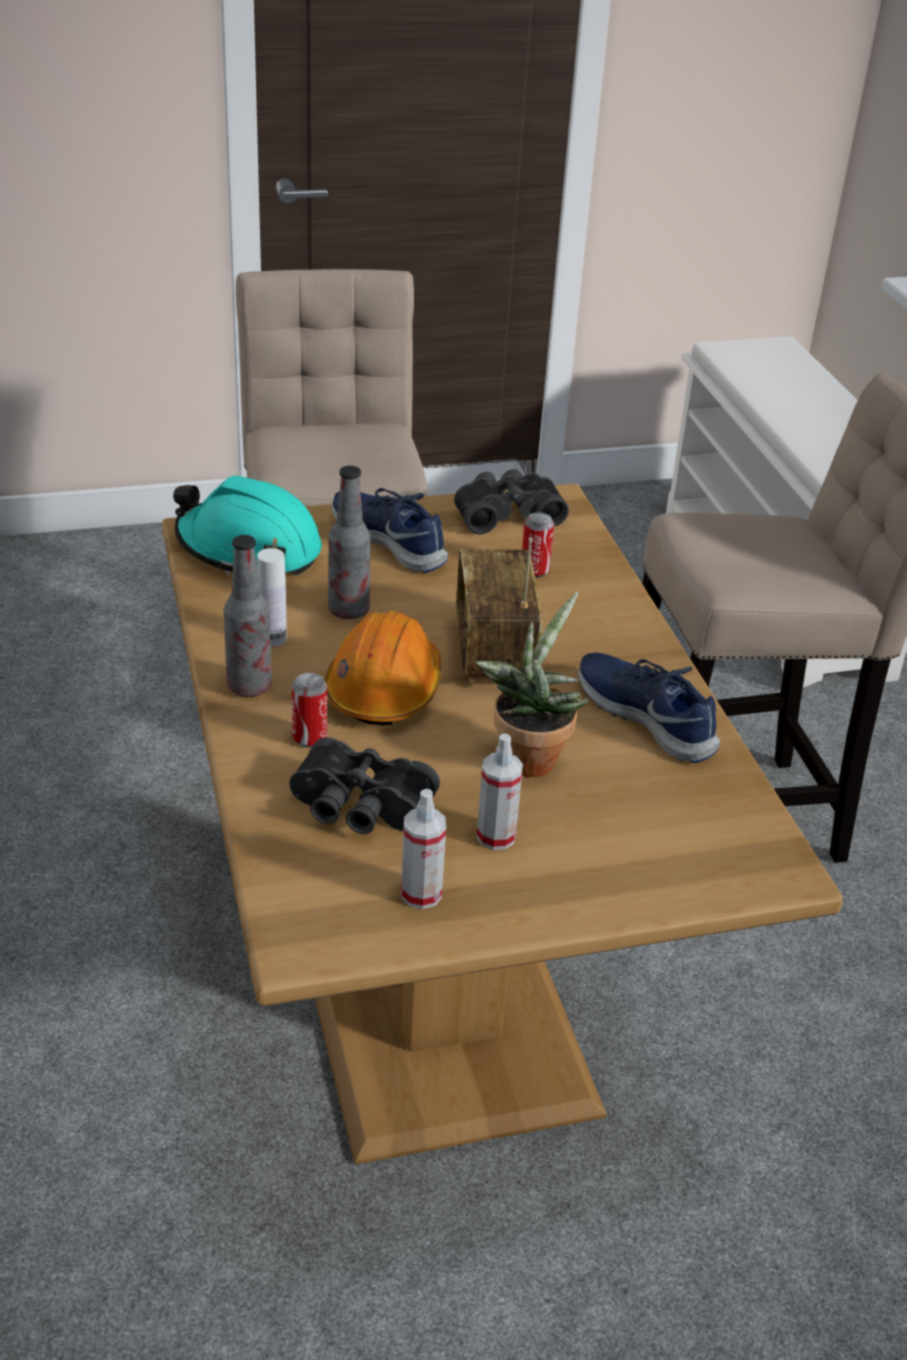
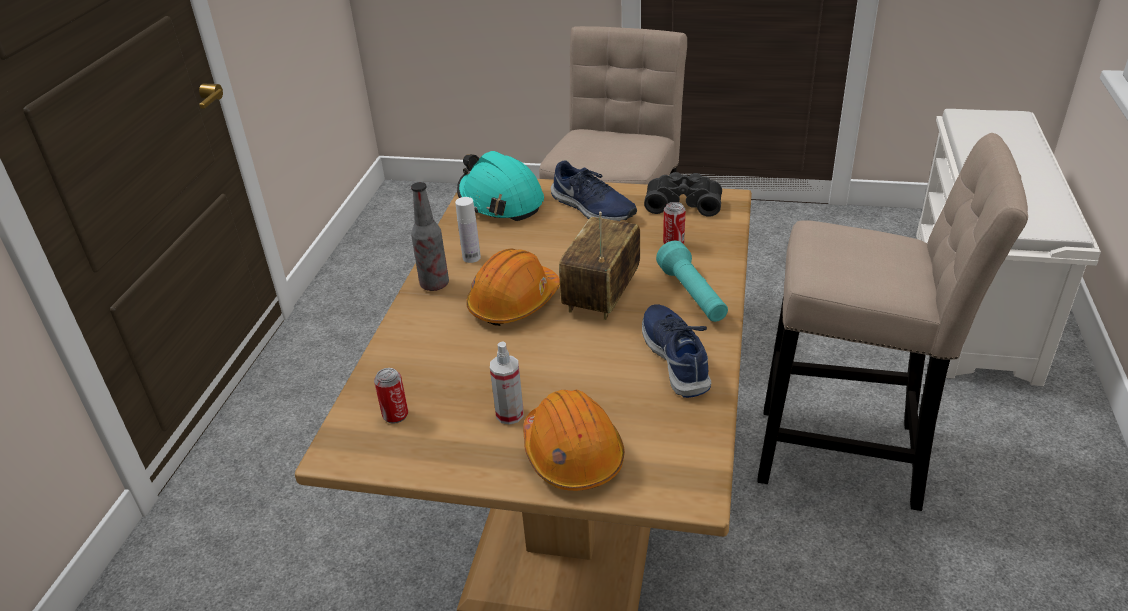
camera: 30 degrees right, 0 degrees up
(309, 738) = (444, 323): can -> can (395, 415)
(348, 610) = (531, 248): bottle -> none
(359, 808) = (439, 374): black binoculars -> none
(390, 540) = (592, 208): blue shoe -> blue shoe turned 150 degrees clockwise
(421, 894) = (433, 439): spray bottle -> none
(529, 756) = (573, 366): potted plant -> none
(608, 634) = (692, 295): none -> turquoise flashlight
(612, 864) = (572, 454): none -> orange hard hat

